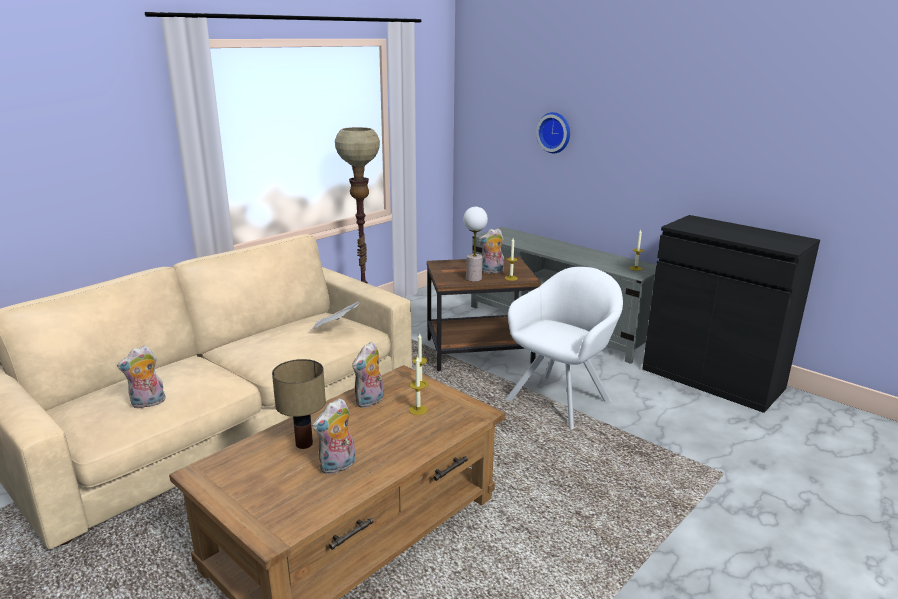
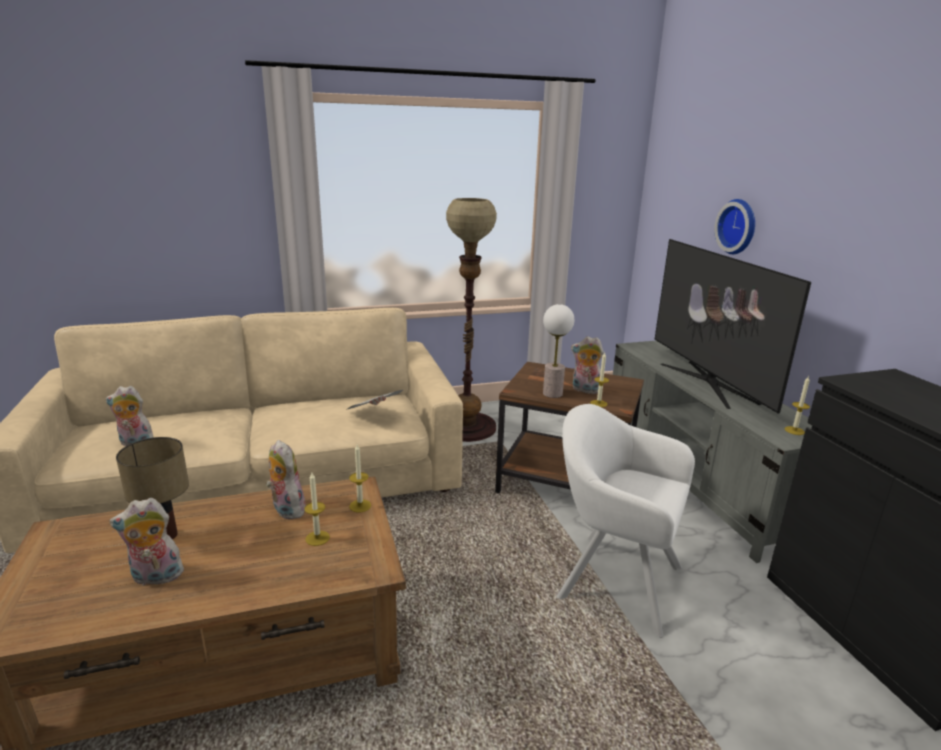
camera: 30 degrees right, 0 degrees up
(370, 402) = (286, 509): plush toy -> plush toy turned 75 degrees clockwise
(560, 250) = (707, 383): none -> television
(562, 398) = (612, 578): white armchair -> white armchair turned 135 degrees counterclockwise

